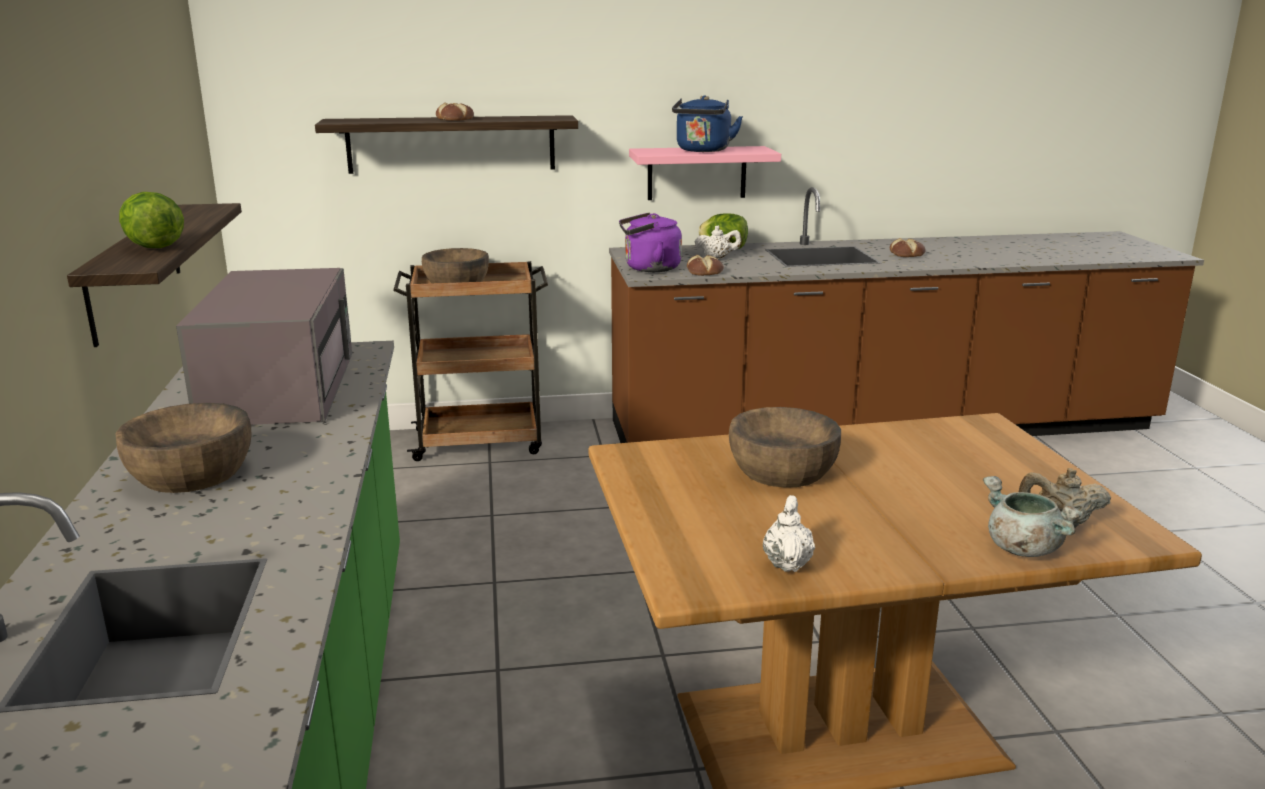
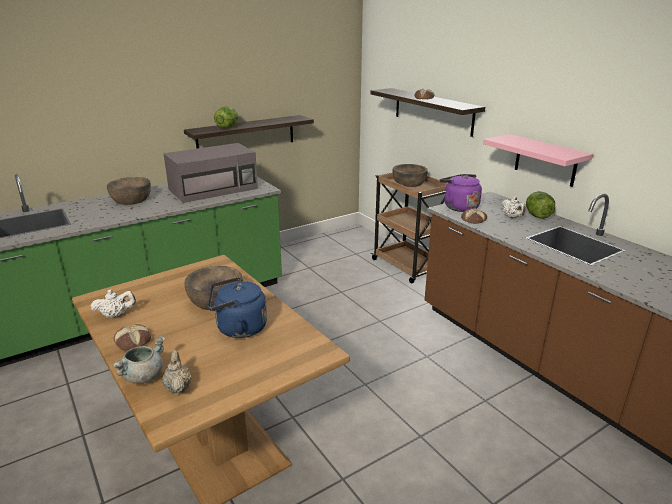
camera: 65 degrees right, 5 degrees up
(703, 150) = (533, 145): blue kettle -> blue kettle (238, 328)
(907, 254) = (637, 271): bread -> bread (133, 342)

